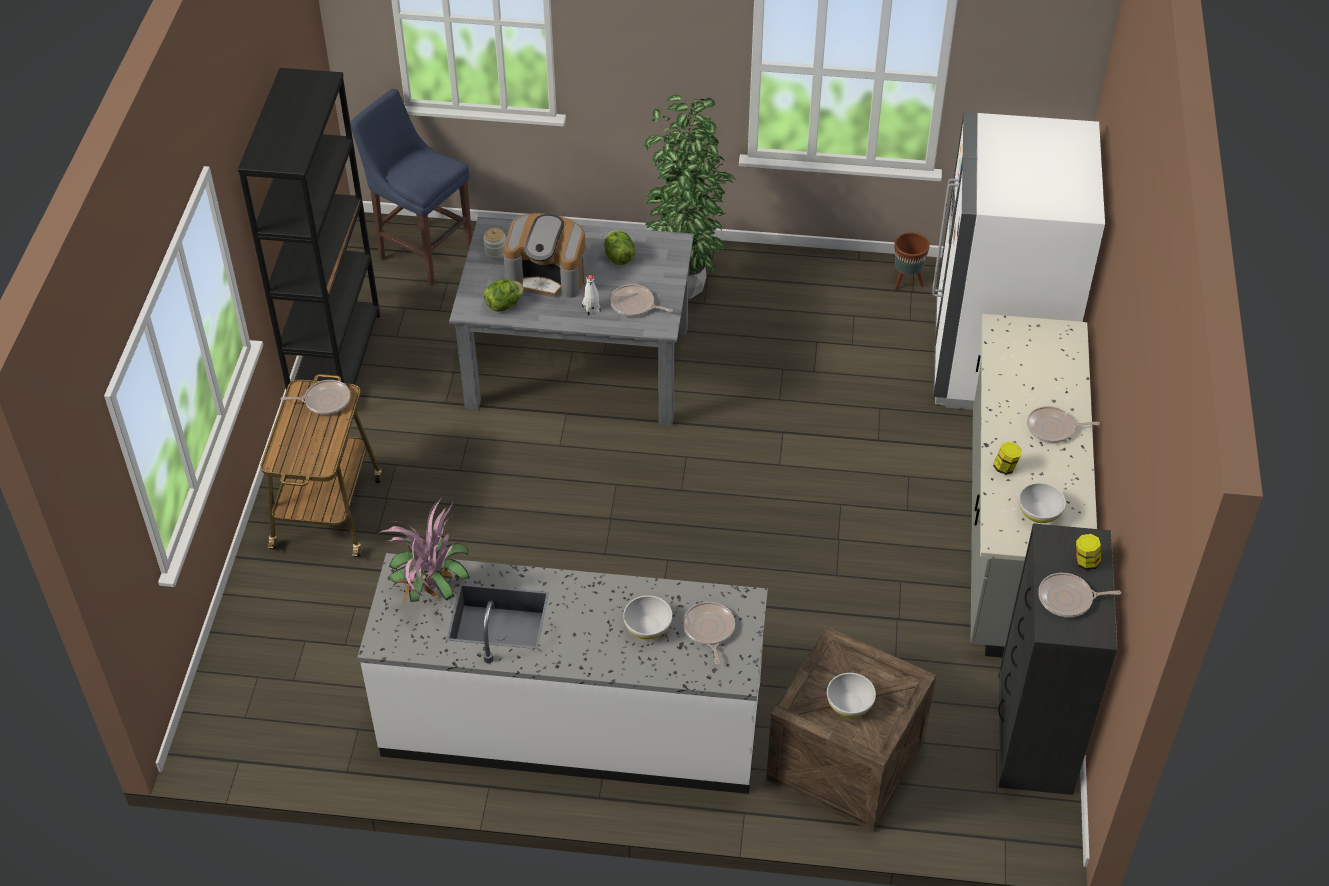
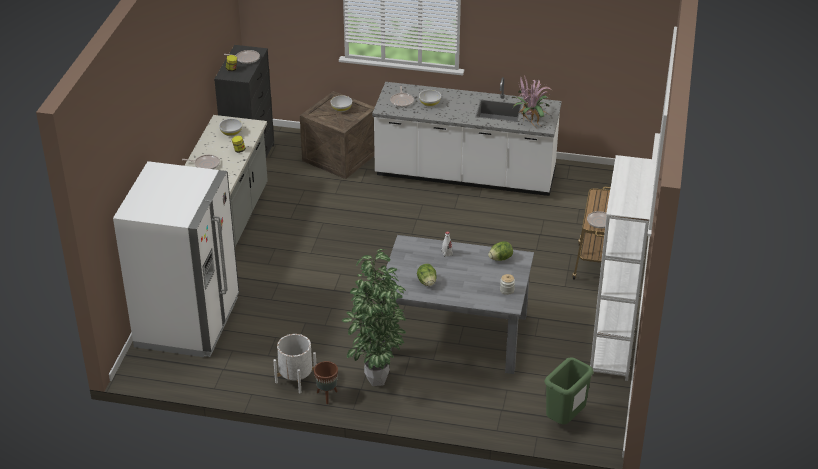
camera: 175 degrees left, 10 degrees down
(336, 361) = (612, 347): black bookcase -> white bookcase
(422, 252) = (565, 419): blue stool -> green trash can
(548, 275) = (473, 274): coffee machine -> none
(634, 305) = (420, 254): frying pan -> none
(803, 284) = (296, 379): none -> white planter
(907, 282) = (224, 375): brown planter -> brown planter (327, 395)

